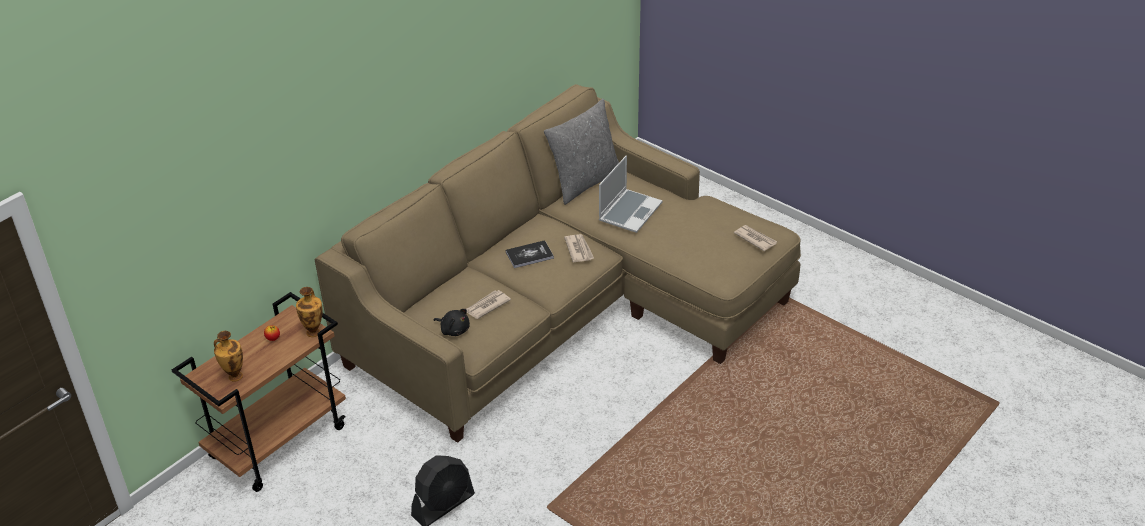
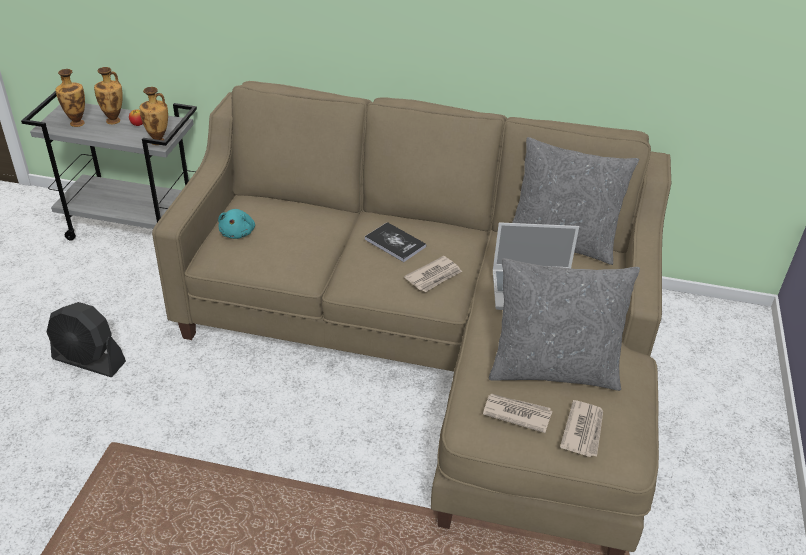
camera: 60 degrees right, 0 degrees up
(252, 352) = (114, 120): none -> vase
(279, 441) = (135, 228): brown cart -> grey cart
(454, 330) = (238, 233): black plush toy -> turquoise plush toy
(486, 306) = (288, 241): newspaper -> newspaper (516, 413)
(701, 231) = (553, 369): none -> grey pillow

